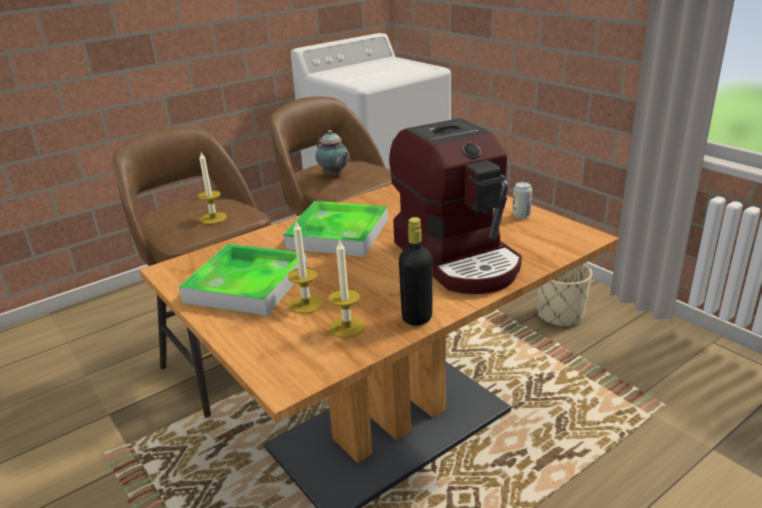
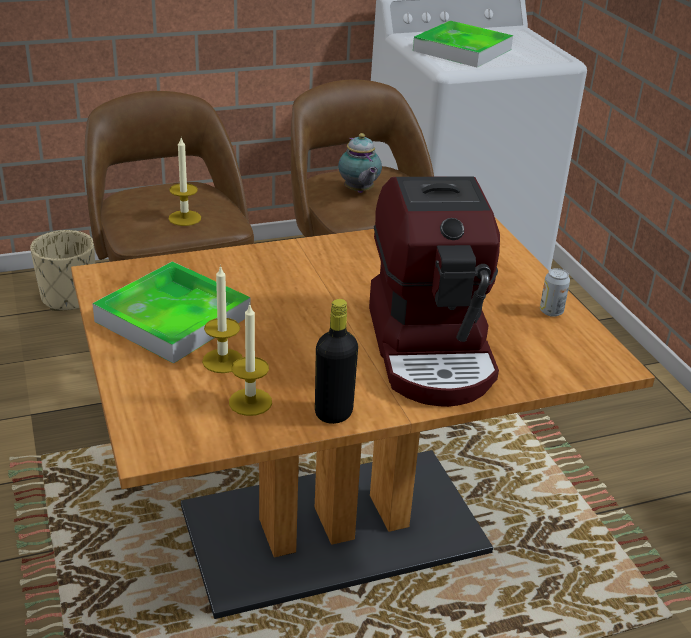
camera: 15 degrees right, 5 degrees up
(338, 234) = (311, 278): tray -> tray (462, 50)
(560, 315) = (629, 447): beige planter -> beige planter (68, 298)

